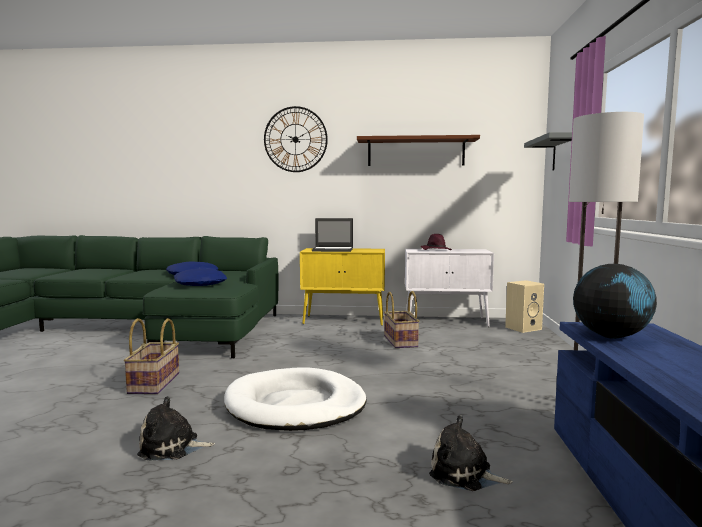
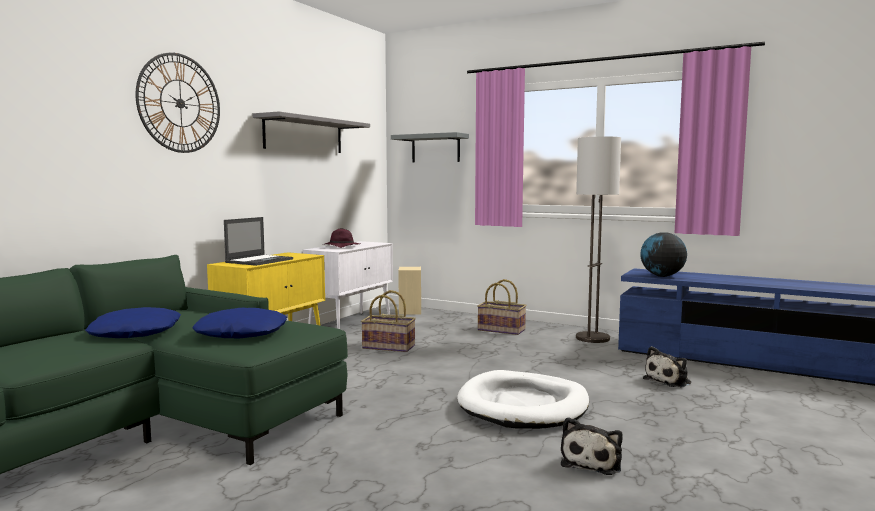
camera: 65 degrees left, 0 degrees up
(155, 383) = (389, 464): basket -> basket (502, 330)
(416, 152) = (304, 135): brown shelf -> grey shelf

